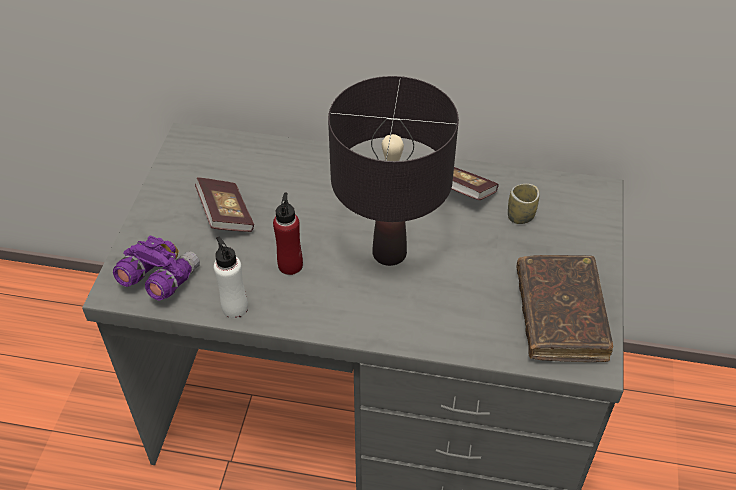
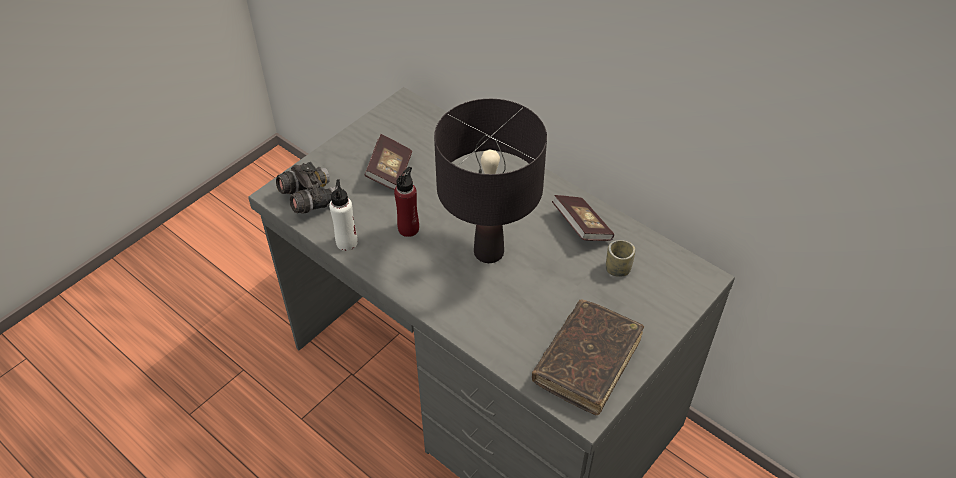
camera: 30 degrees right, 0 degrees up
(159, 279) = (311, 199): purple binoculars -> grey binoculars

